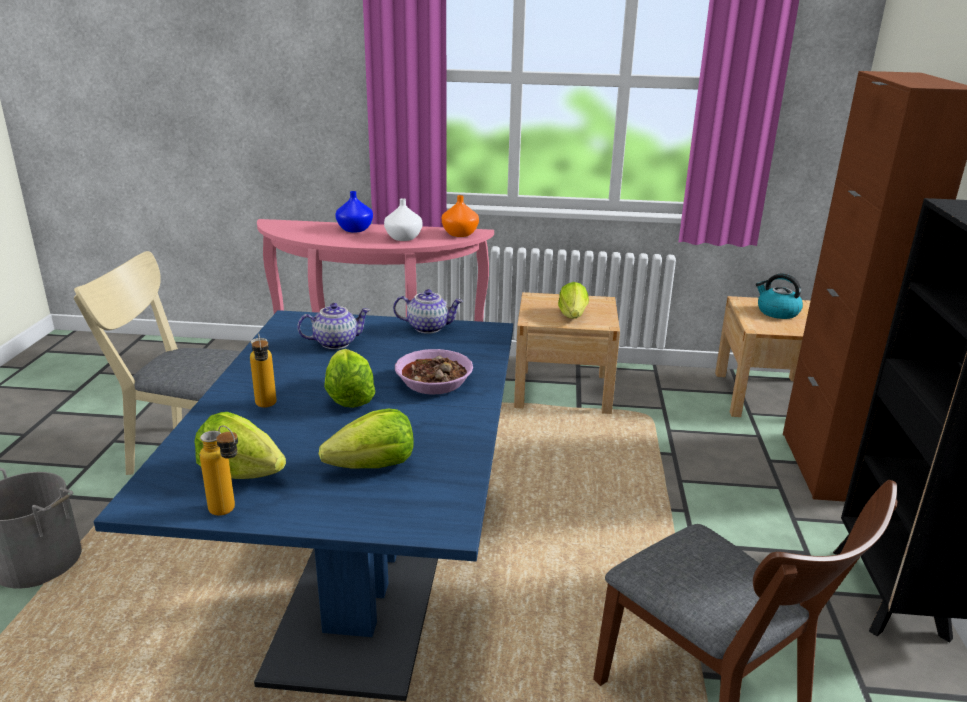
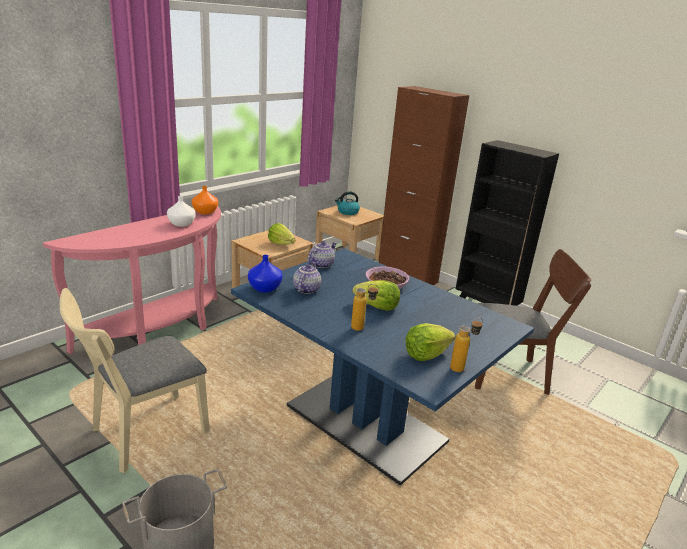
camera: 55 degrees left, 0 degrees up
(354, 229) = (136, 228): blue vase -> blue vase (264, 288)
(374, 466) = (452, 324): lettuce -> none

